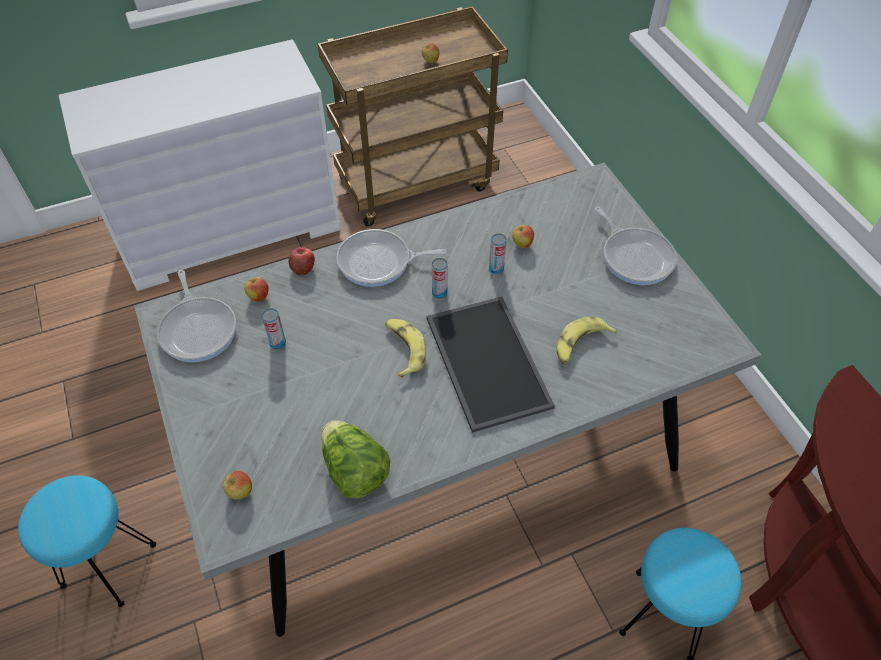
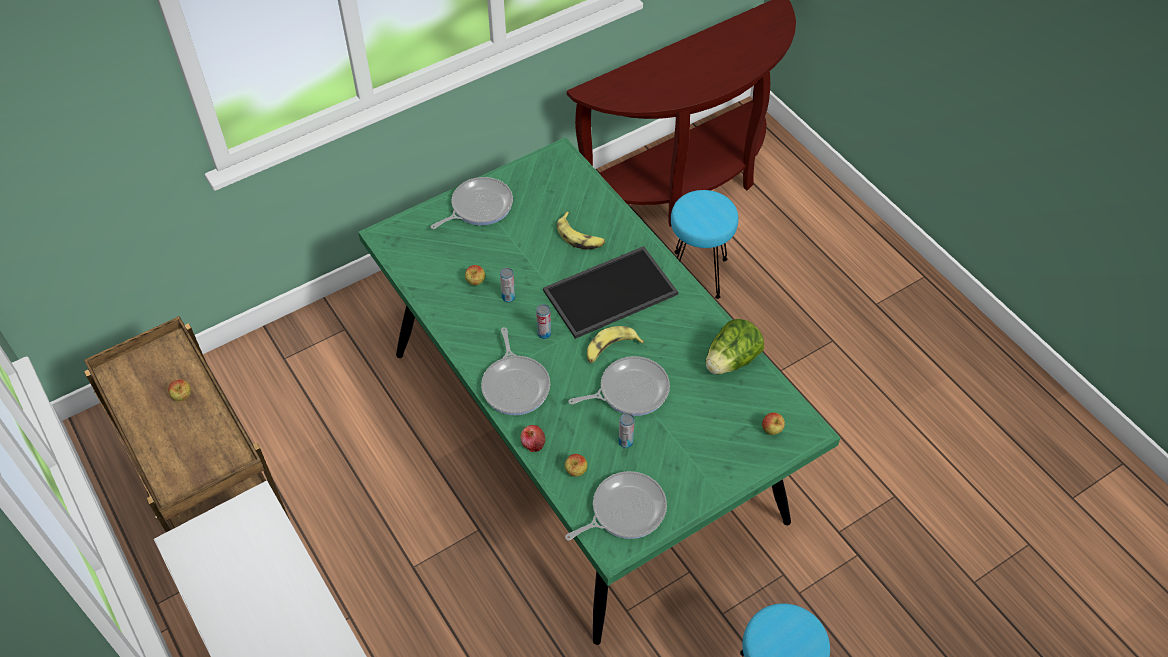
camera: 100 degrees left, 0 degrees up
(342, 358) = (629, 390): none -> frying pan
(441, 441) = (582, 434): grey dining table -> green dining table

